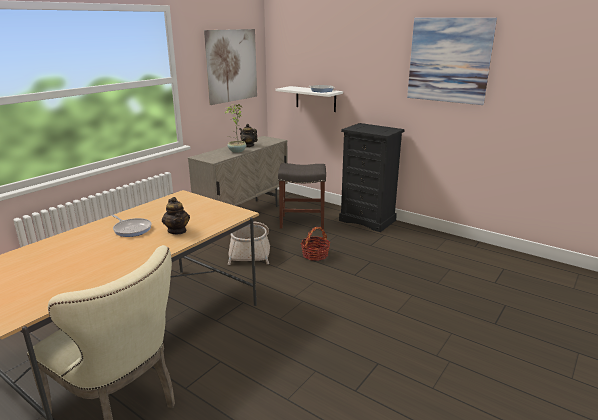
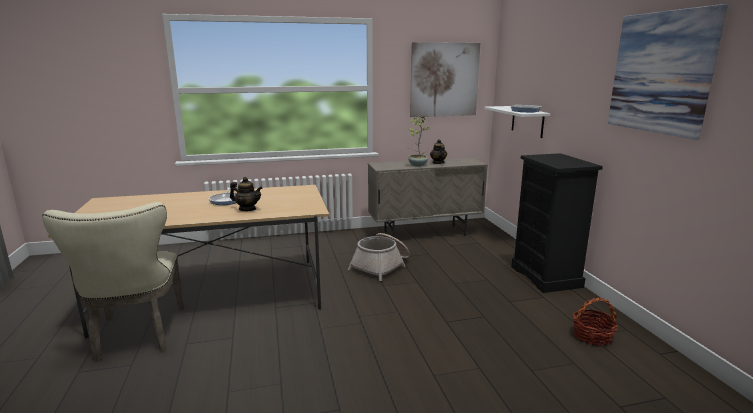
camera: 40 degrees right, 5 degrees down
(177, 231) = (247, 209): teapot -> teapot turned 90 degrees counterclockwise
(303, 222) = (470, 256): grey stool -> none
(315, 255) = (435, 289): basket -> basket (592, 336)

